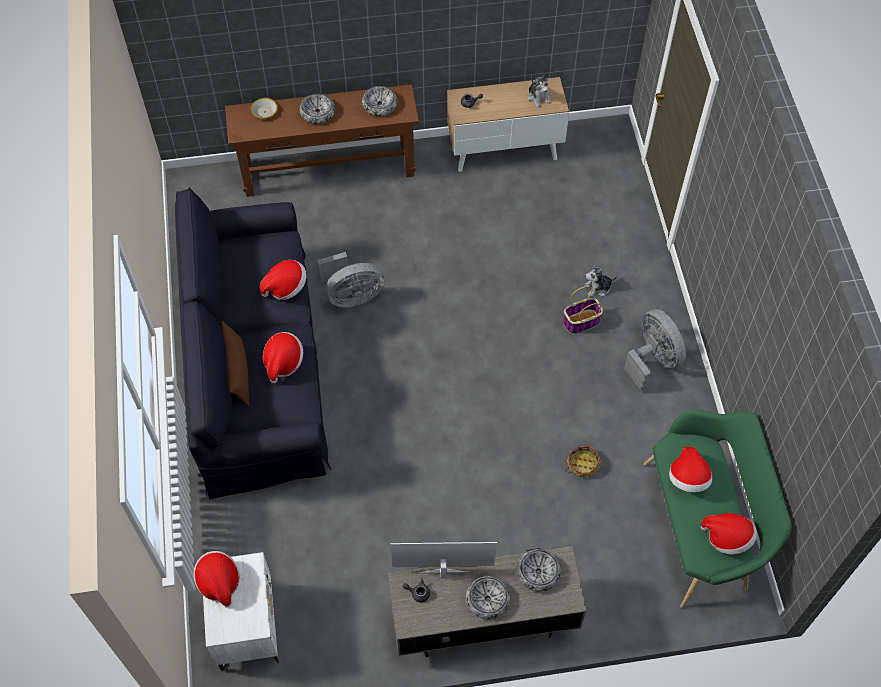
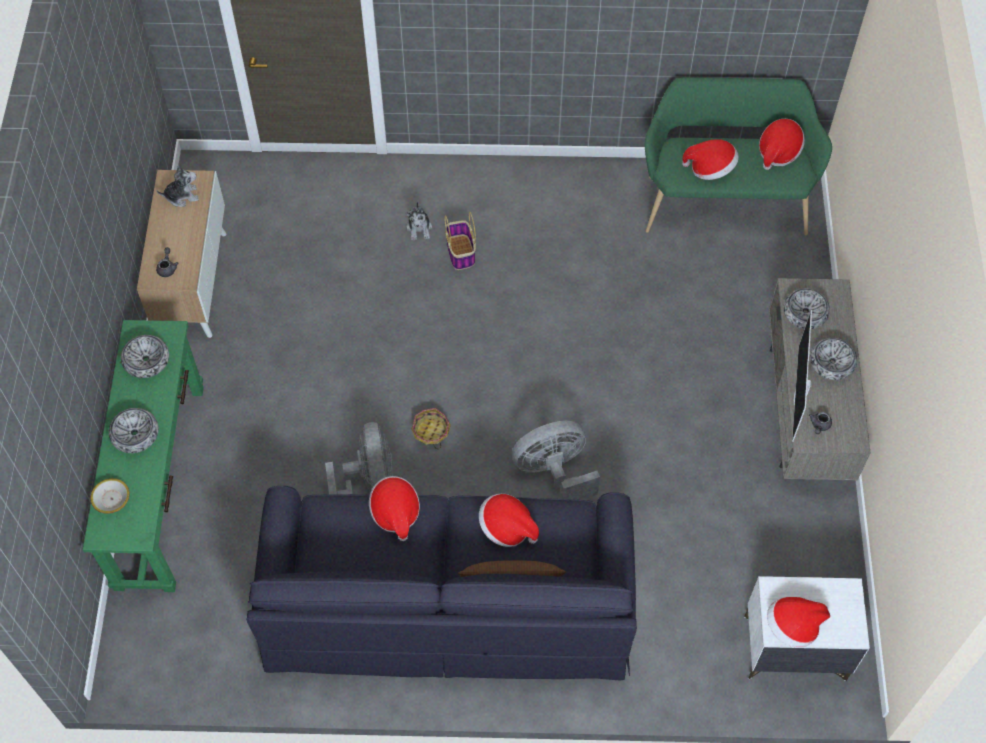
camera: 80 degrees left, 0 degrees up
(328, 169) = (160, 485): brown console table -> green console table
(582, 464) = (638, 286): basket -> basket (431, 431)
(653, 359) = (522, 197): grey fan -> grey fan (554, 472)

